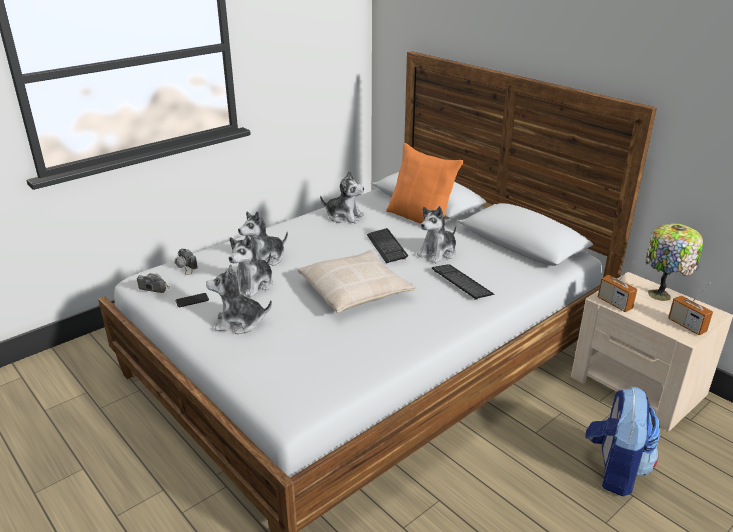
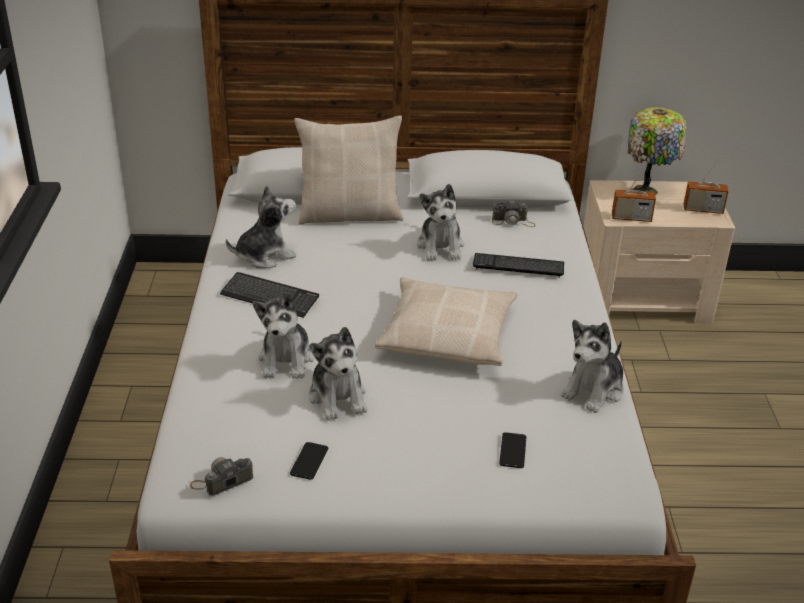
camera: 50 degrees left, 5 degrees up
(185, 266) = (213, 428): camera -> camera (513, 221)
(239, 323) = (411, 447): plush toy -> plush toy (594, 390)
(275, 354) = (512, 451): none -> phone
(386, 247) = (382, 267): keyboard -> keyboard (269, 297)
(421, 218) = (350, 214): orange pillow -> beige pillow
(615, 469) = (728, 381): backpack -> none

